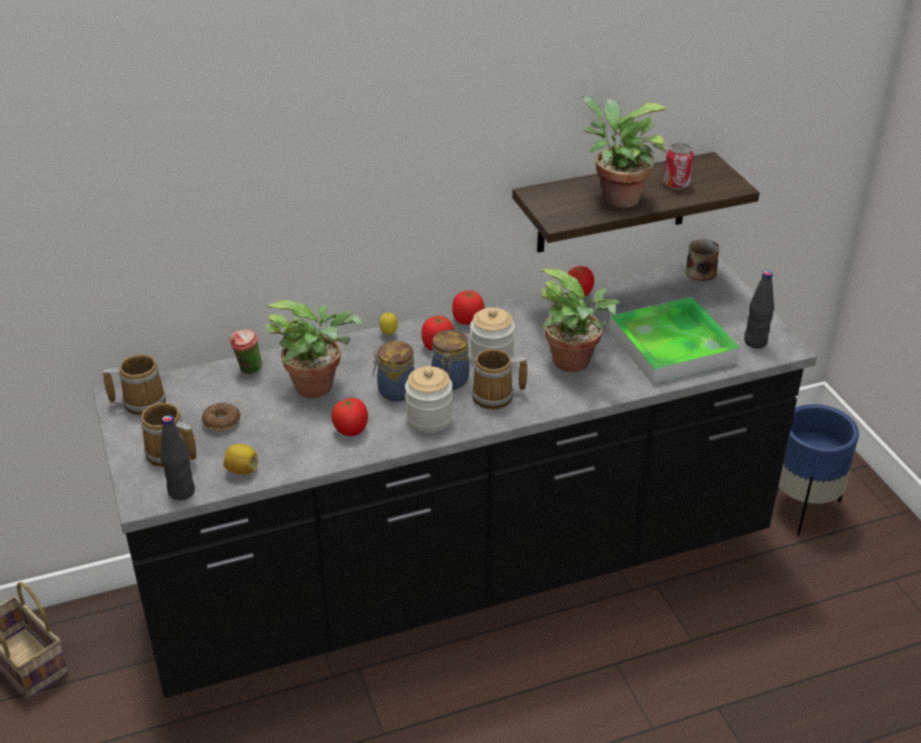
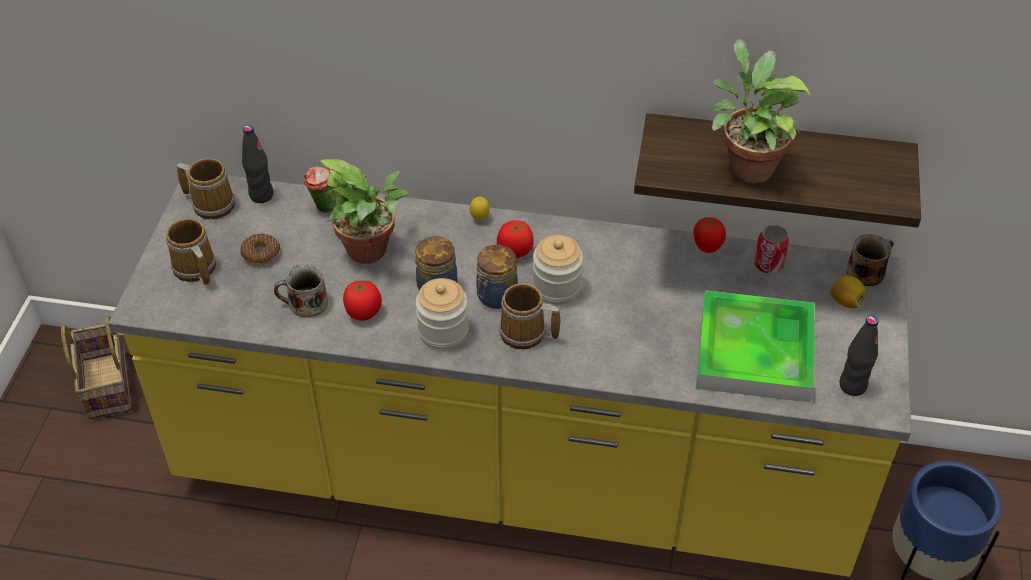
camera: 30 degrees right, 10 degrees up
(181, 492) = (176, 313): black bottle -> black bottle (261, 195)
(242, 470) = (240, 313): lemon -> lemon (845, 301)
(294, 442) = (305, 303): none -> mug
(460, 574) = (515, 474): black counter -> yellow counter
(467, 320) = (567, 233): tomato -> none
(576, 363) = (636, 329): potted plant -> none
(676, 184) = (831, 171): can -> can (768, 265)

